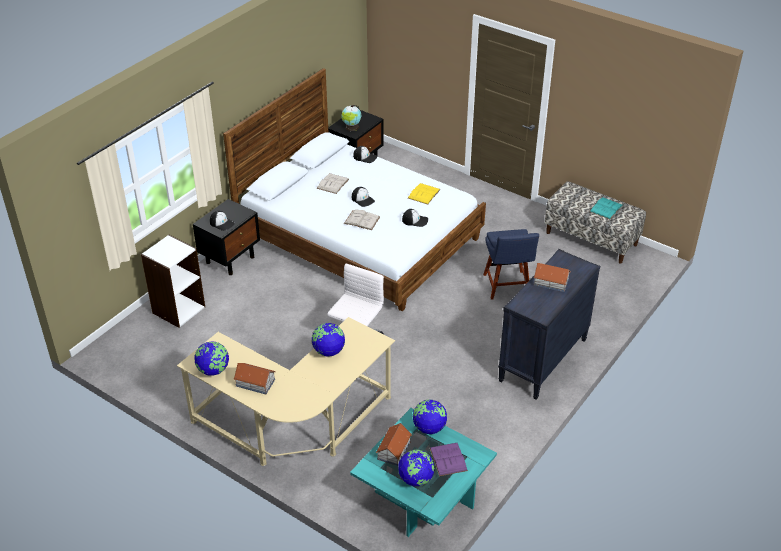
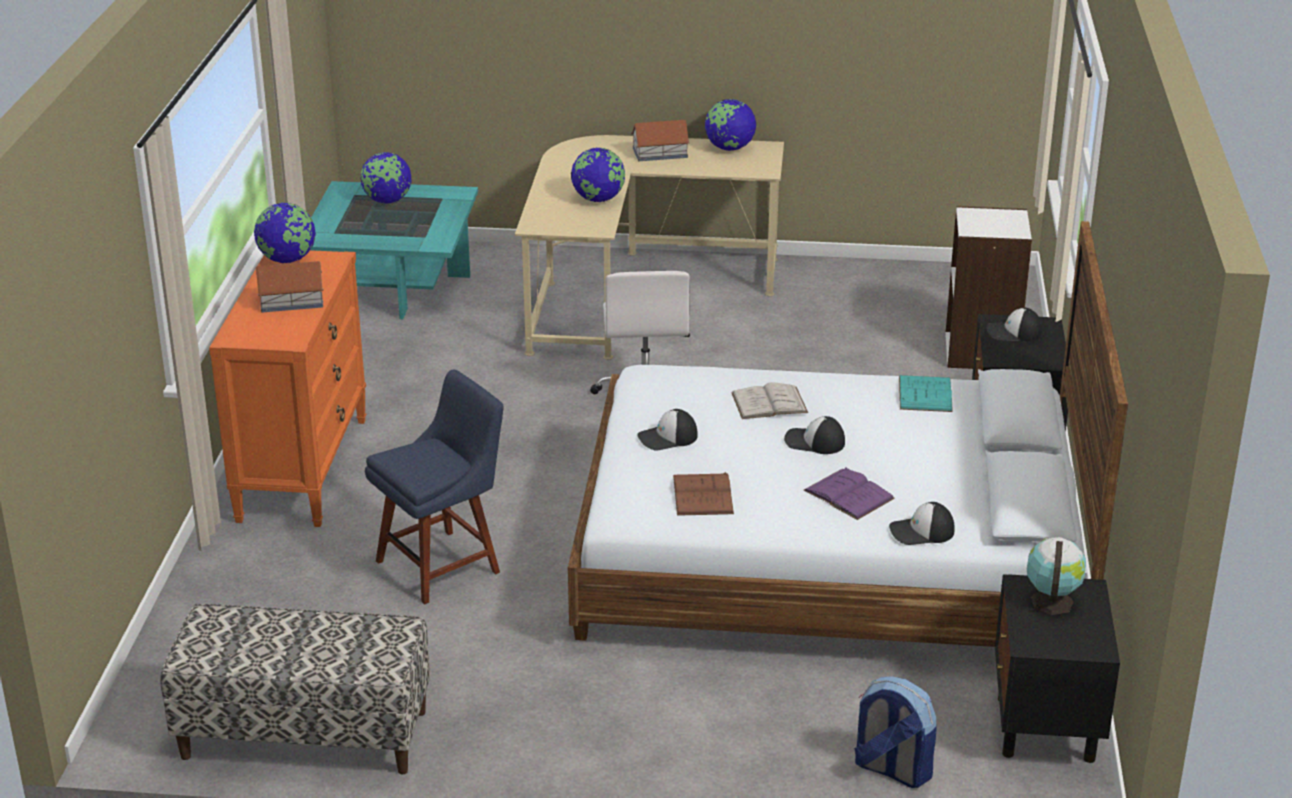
camera: 150 degrees right, 10 degrees down
(333, 183) = (914, 453): white book -> none
(393, 450) = (438, 213): toy house -> none
(413, 168) = (891, 769): none -> backpack
(424, 194) = (703, 494): yellow book -> brown book
(429, 428) = (407, 242): globe -> globe (287, 260)
(448, 459) = (358, 224): purple book -> purple book (848, 494)
(507, 287) = (443, 564): blue chair -> blue chair turned 90 degrees clockwise
(543, 361) = (302, 469): black dresser -> orange dresser
(606, 208) = (267, 643): turquoise book -> turquoise book (925, 394)

